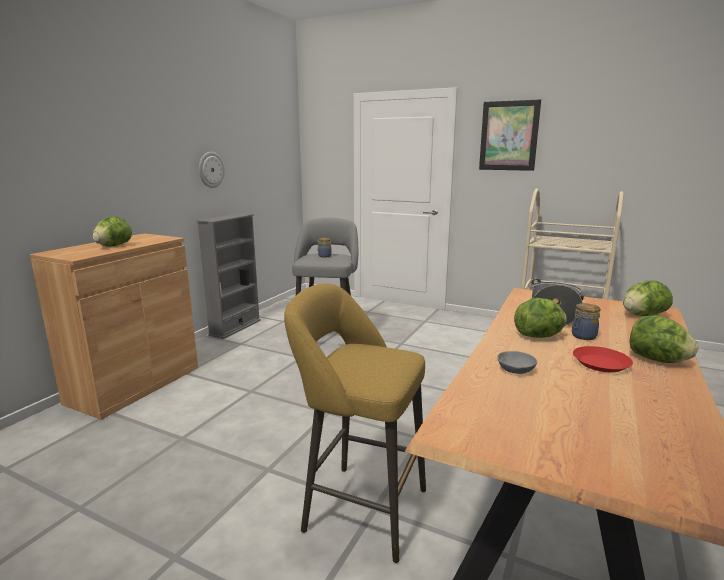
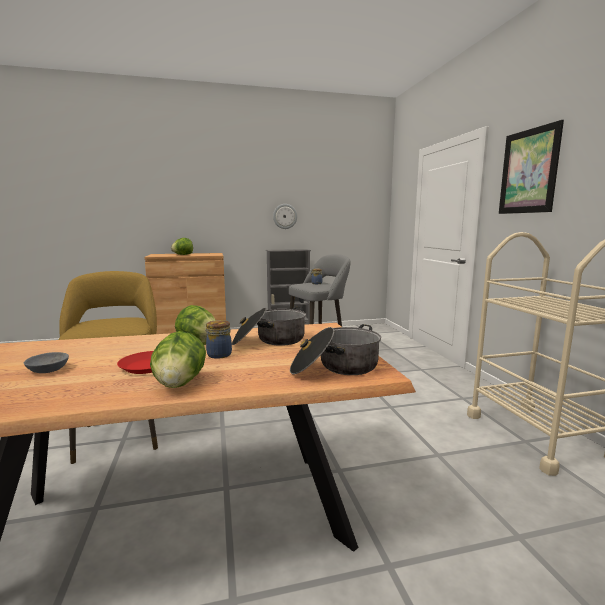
camera: 50 degrees right, 5 degrees down
(516, 370) = (108, 347): grey bowl -> grey bowl (46, 370)
(643, 315) = (335, 367): lettuce -> cooking pot

